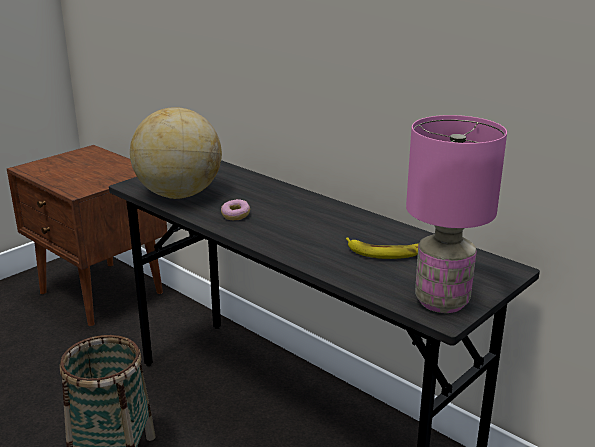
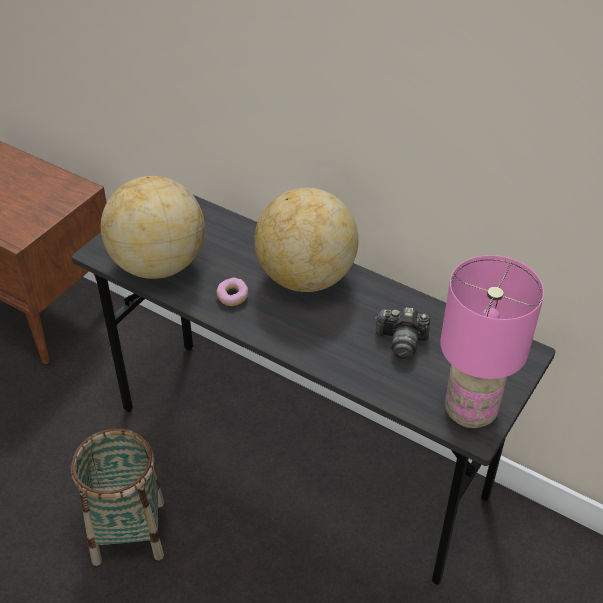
camera: 10 degrees left, 20 degrees up
(306, 210) = (305, 278): none -> globe
(384, 252) = (401, 341): banana -> camera

